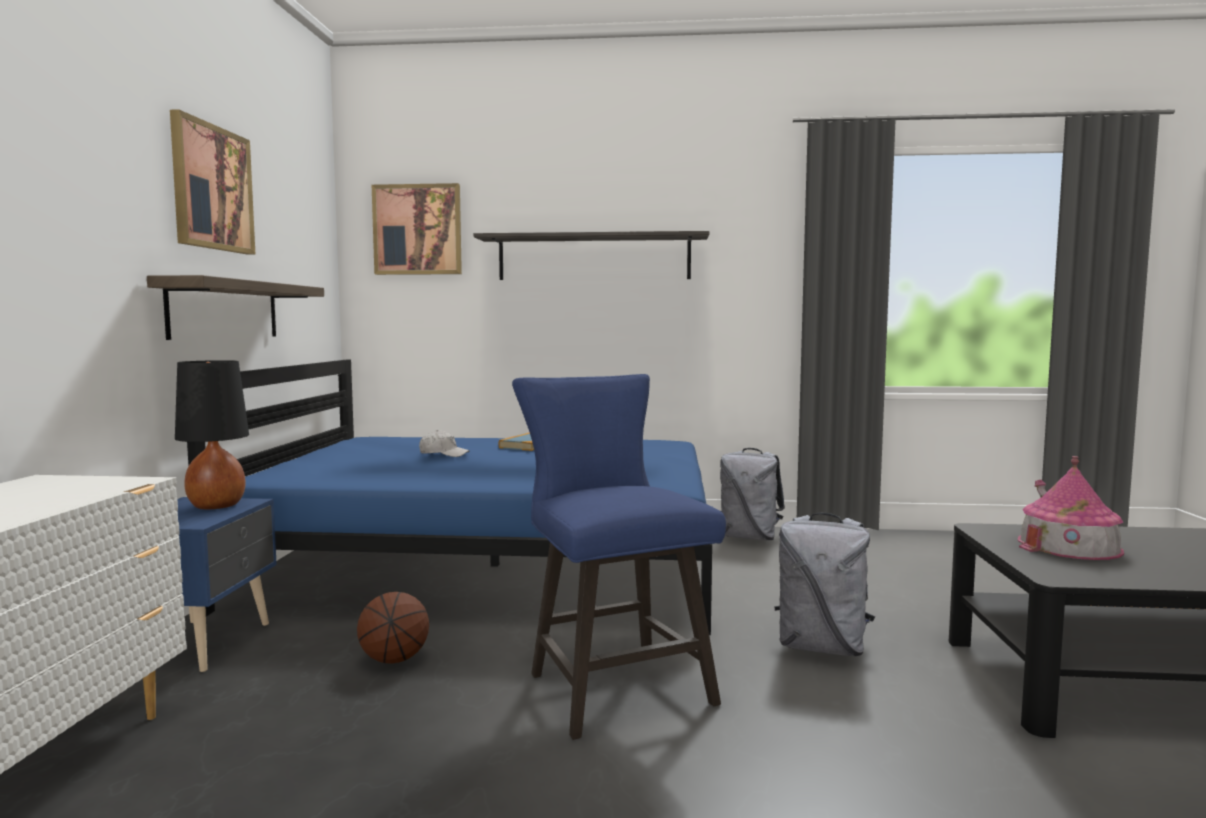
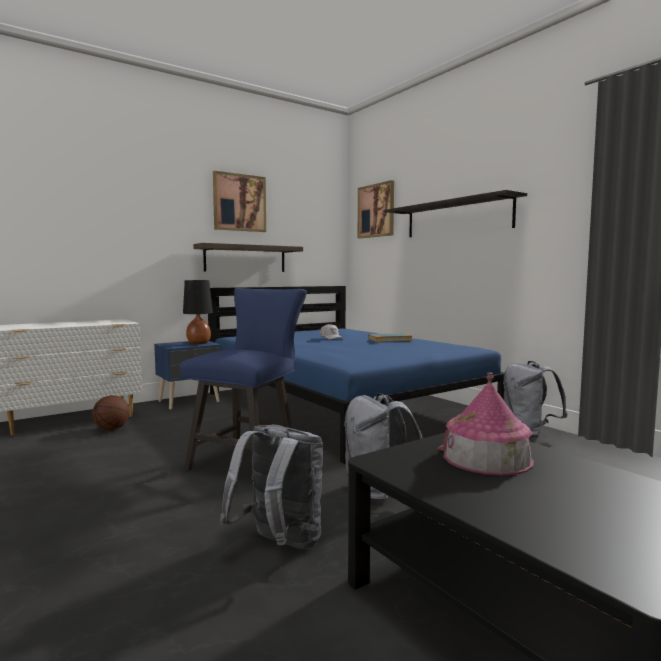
camera: 50 degrees right, 0 degrees up
(394, 659) = (217, 424): basketball -> basketball (112, 429)
(919, 745) = (279, 545): none -> grey backpack

